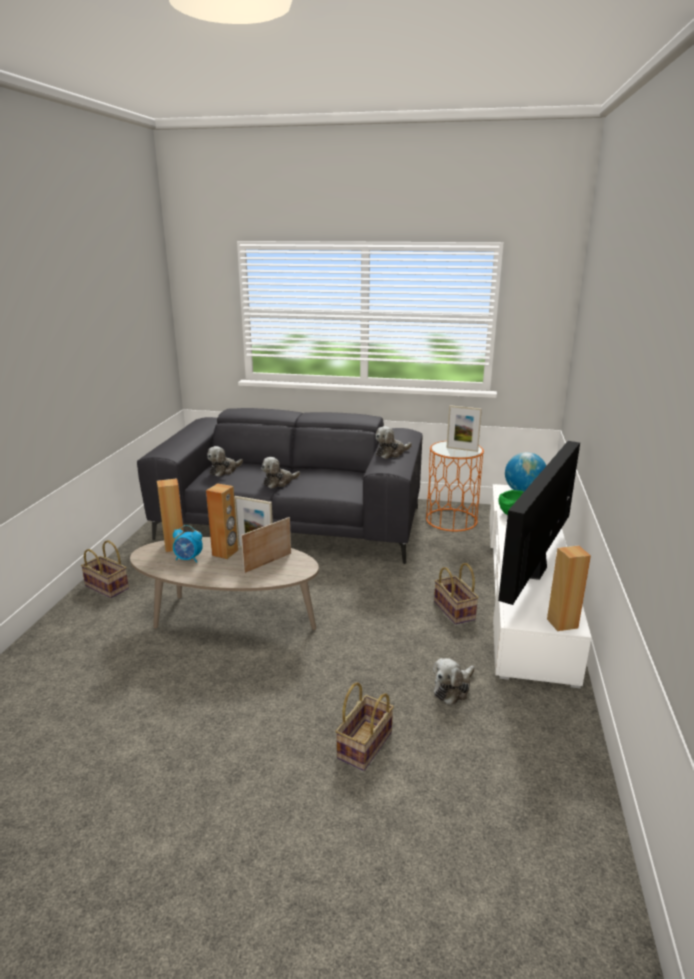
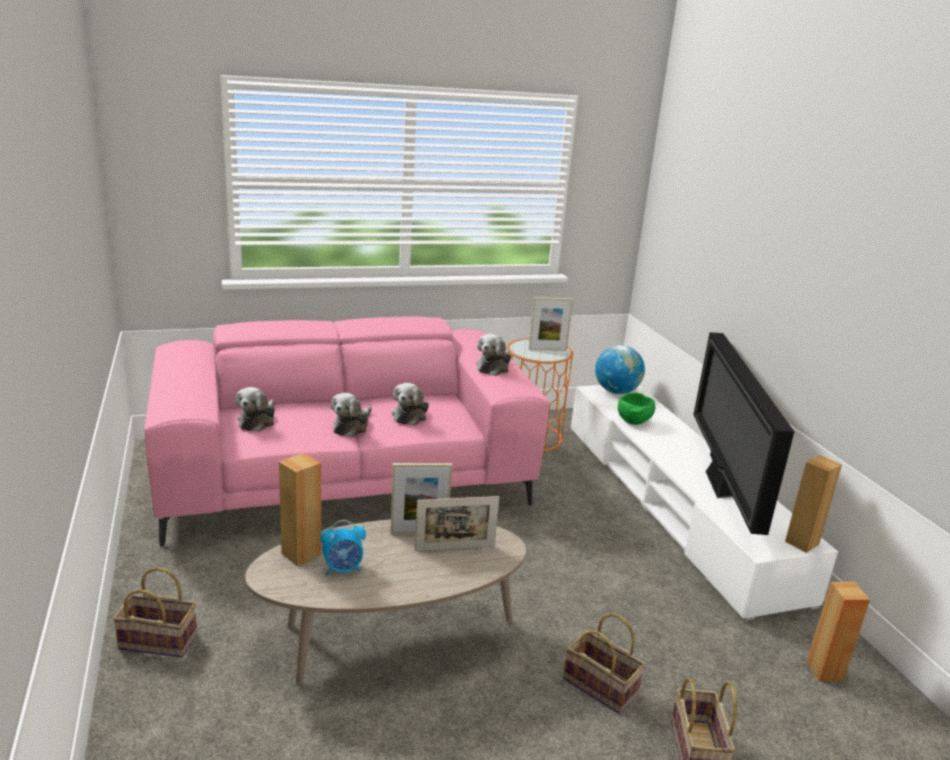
camera: 30 degrees left, 0 degrees up
(225, 553) = (384, 547): brown speaker -> brown speaker (825, 671)
(268, 563) = (455, 548): picture frame -> picture frame turned 120 degrees counterclockwise
(291, 523) = (345, 479): grey sofa -> pink sofa
(453, 689) = (716, 648): plush toy -> plush toy (410, 415)
(455, 611) = (635, 552): basket -> basket (602, 687)

